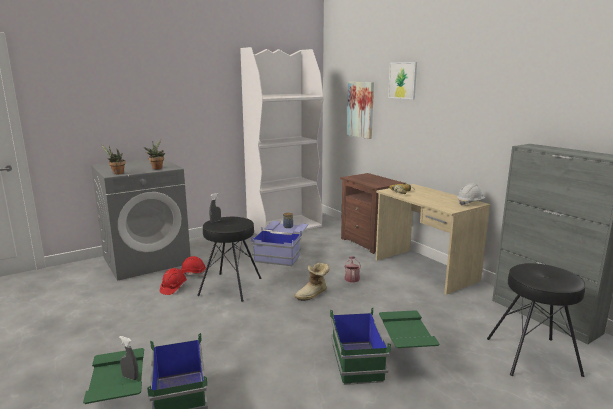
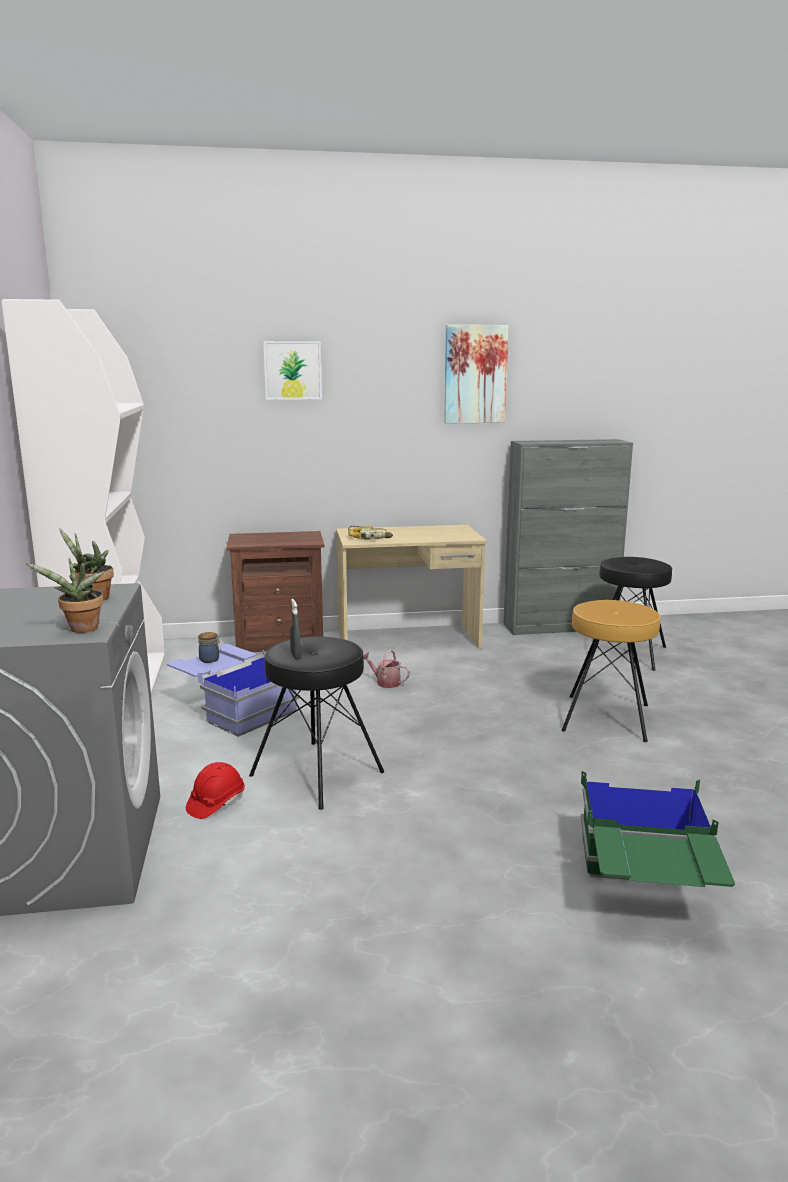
camera: 65 degrees left, 0 degrees up
(130, 377) = (667, 846): grey spray bottle -> none
(173, 288) = (260, 831): red hard hat -> none
(313, 294) = (411, 717): boot -> none
(361, 109) = (193, 425): picture -> picture (475, 374)
(380, 362) = (607, 718): green storage box -> brown stool
(469, 203) = (456, 528): white hard hat -> none

